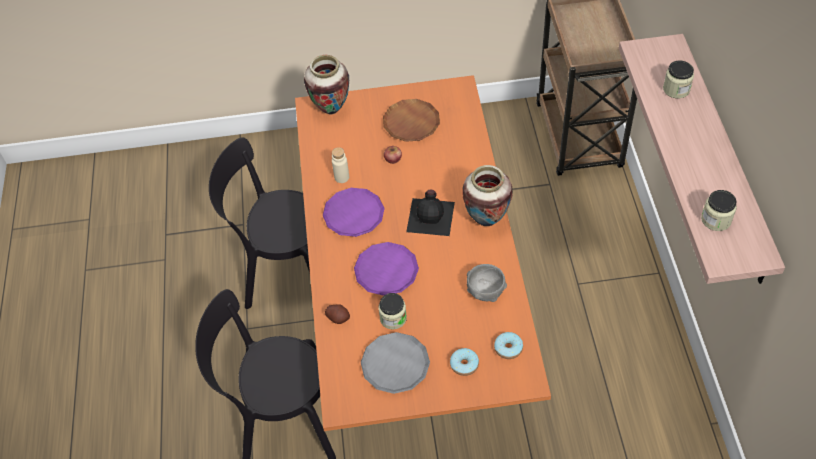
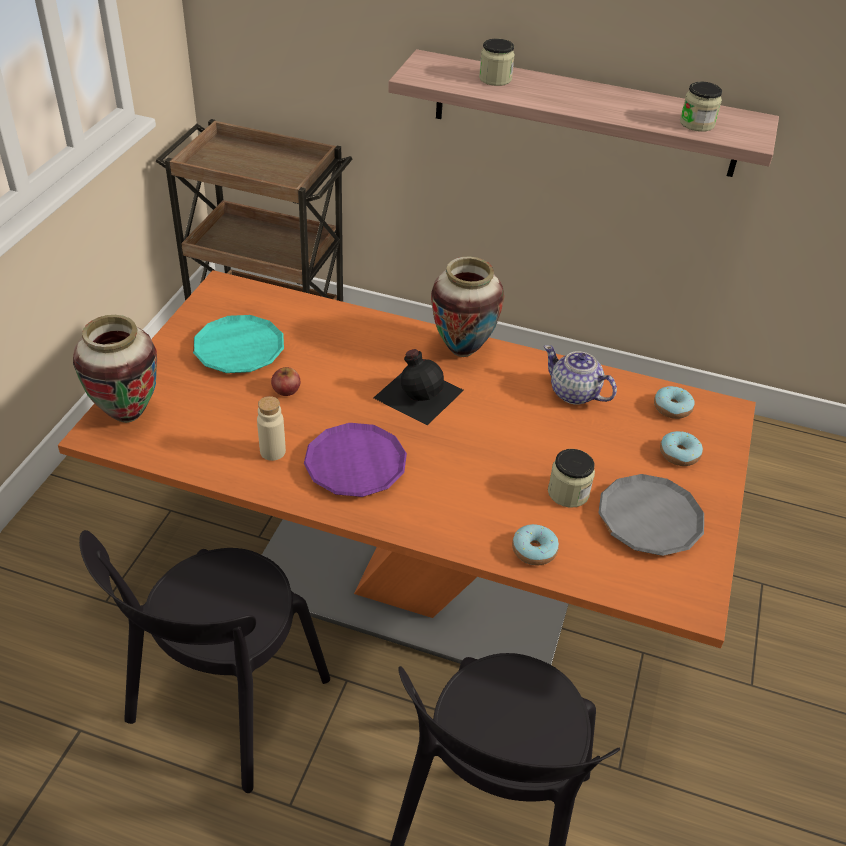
camera: 70 degrees left, 10 degrees down
(338, 318) = (534, 550): potato -> donut
(386, 271) = (483, 469): purple plate -> none
(411, 123) = (239, 349): brown plate -> turquoise plate
(485, 291) = (574, 393): grey bowl -> teapot

